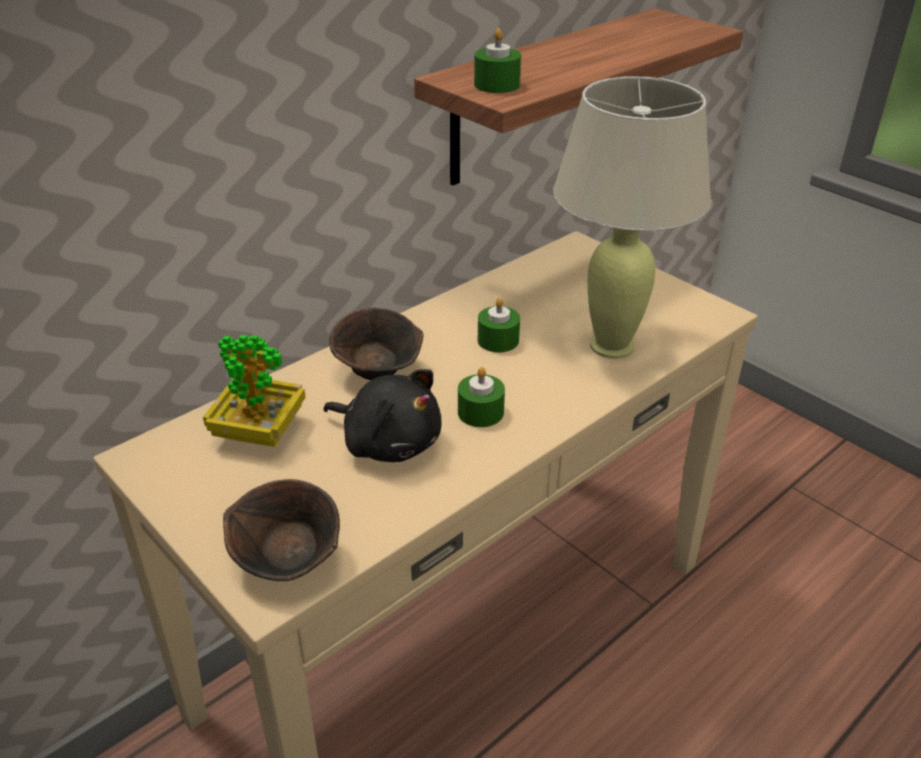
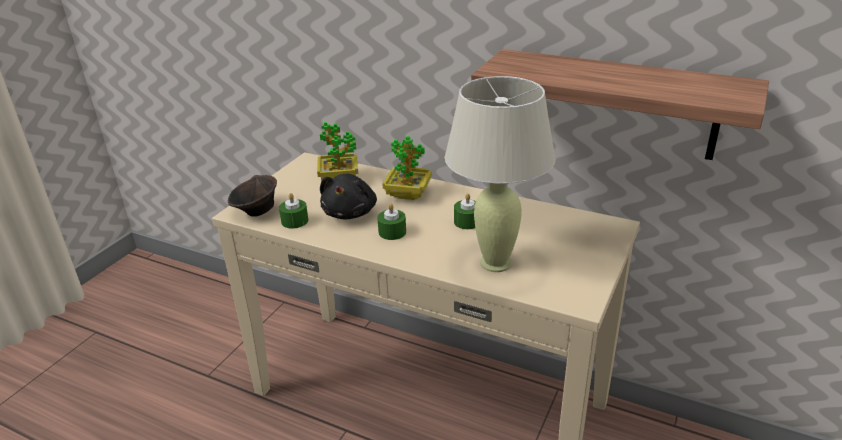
camera: 70 degrees right, 5 degrees down
(379, 371) = (408, 195): brown bowl -> potted plant
(497, 85) = (512, 65): green candle -> green candle (294, 221)

